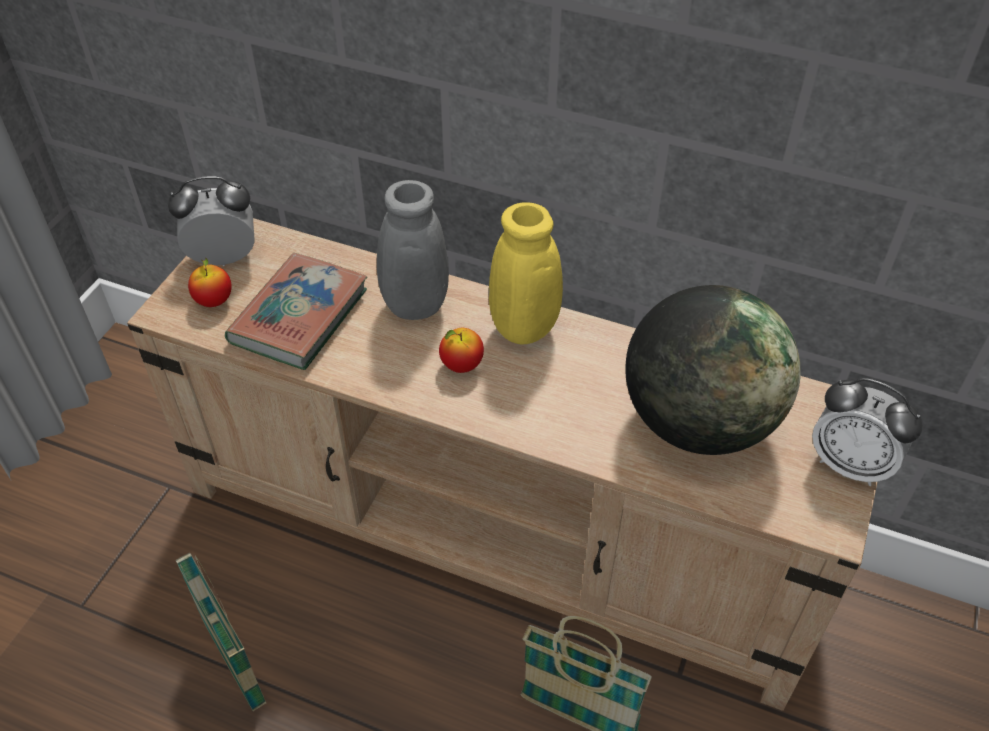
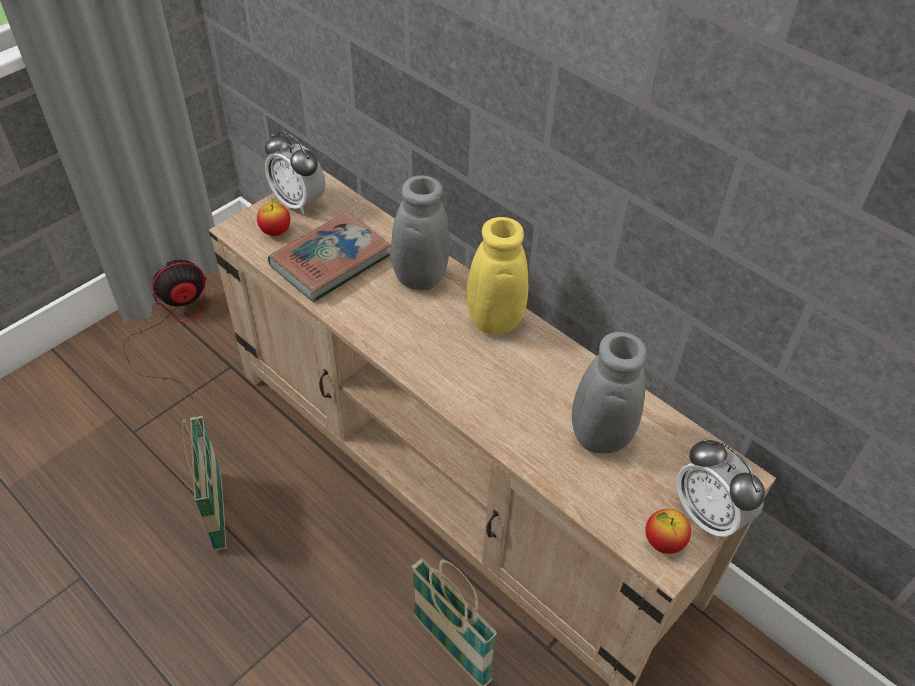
camera: 20 degrees right, 0 degrees up
(74, 461) = (174, 326): none -> fan
(224, 258) = (298, 202): alarm clock -> alarm clock turned 150 degrees counterclockwise
(461, 365) = (431, 335): apple -> apple (663, 542)
(697, 423) = (595, 440): globe -> grey vase

